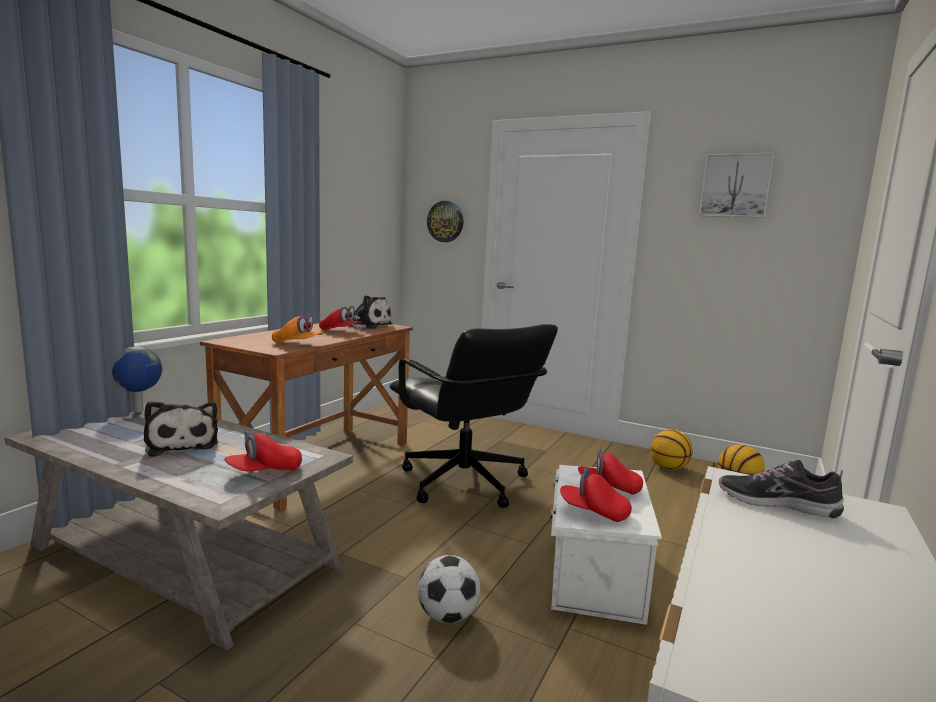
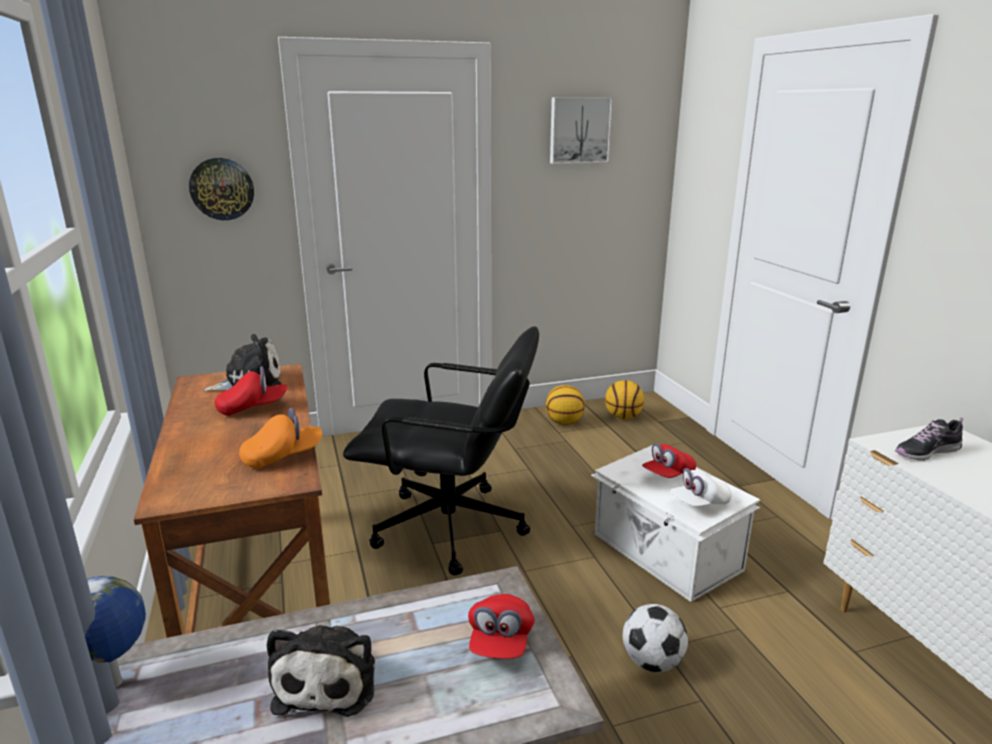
camera: 45 degrees left, 10 degrees up
(182, 444) = (328, 680): plush toy -> plush toy turned 75 degrees clockwise
(594, 512) = (699, 503): red cap -> white cap

